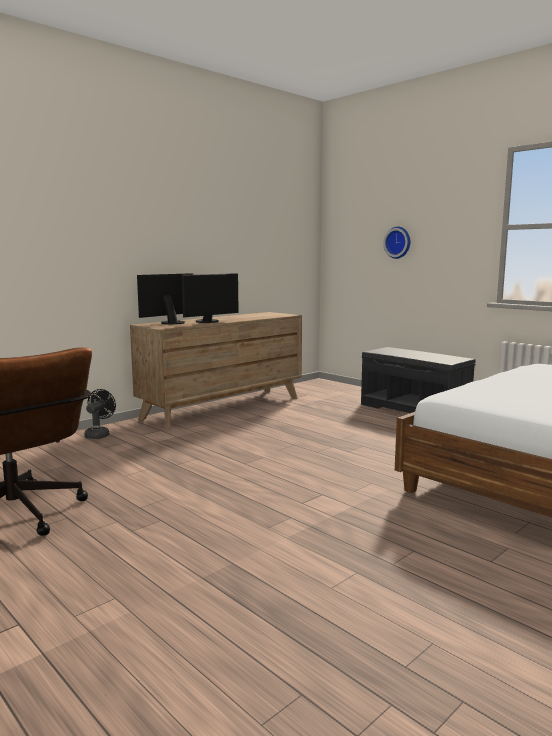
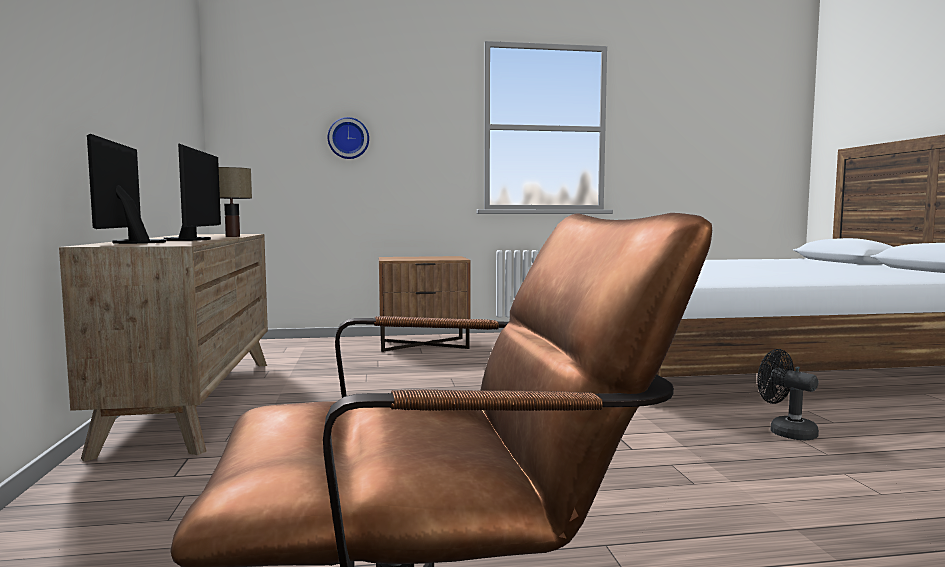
camera: 55 degrees left, 5 degrees down
(99, 434) = (73, 510): black fan -> black fan (785, 432)
(252, 319) = (233, 236): none -> table lamp
(415, 409) = (424, 344): grey bench -> brown nightstand

